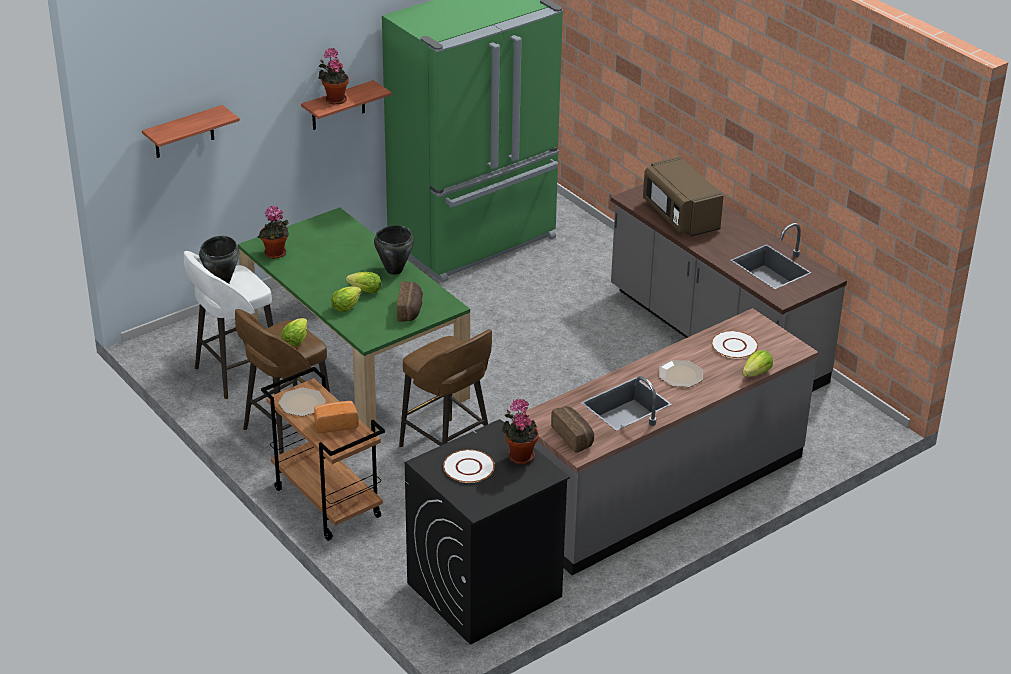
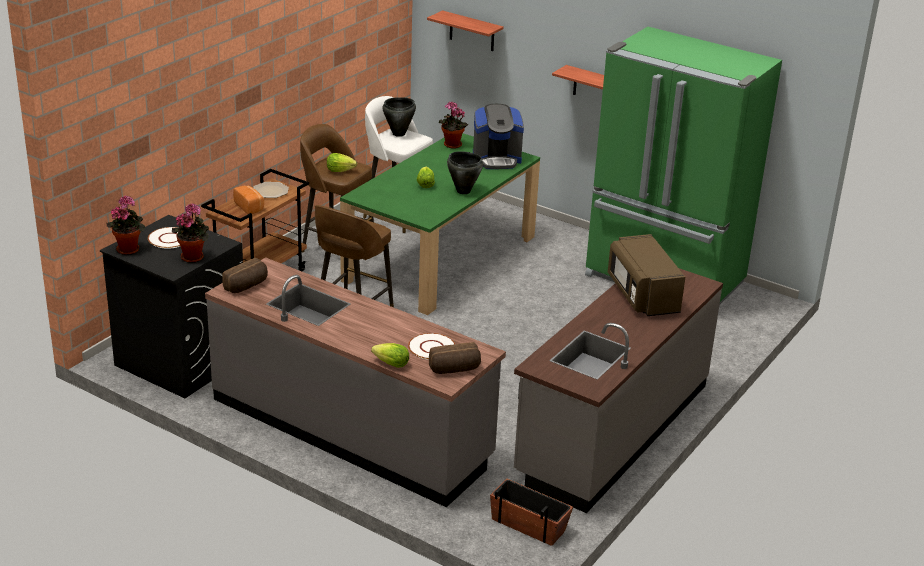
camera: 70 degrees right, 5 degrees down
(330, 234) = (496, 159): none -> coffee machine
(334, 99) = (584, 74): potted plant -> potted plant (129, 249)
(345, 307) = (397, 181): lettuce -> none
(410, 310) = (410, 206): bread -> bread (454, 370)
(680, 216) = (642, 295): brown microwave -> brown microwave turned 60 degrees counterclockwise
(680, 375) = (366, 325): plate -> none
(838, 417) = (528, 524): none -> planter

